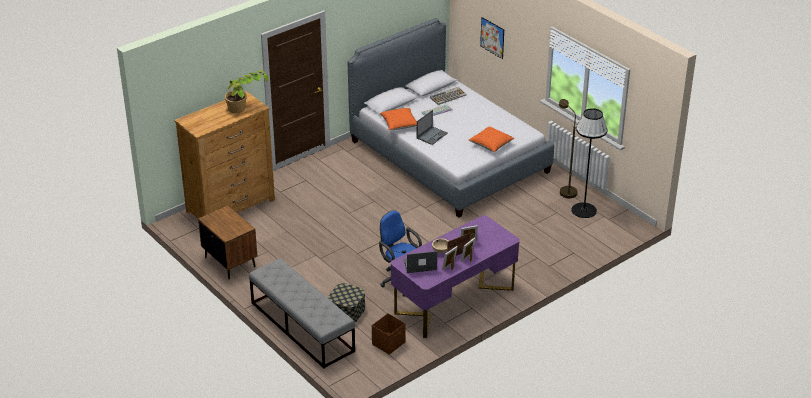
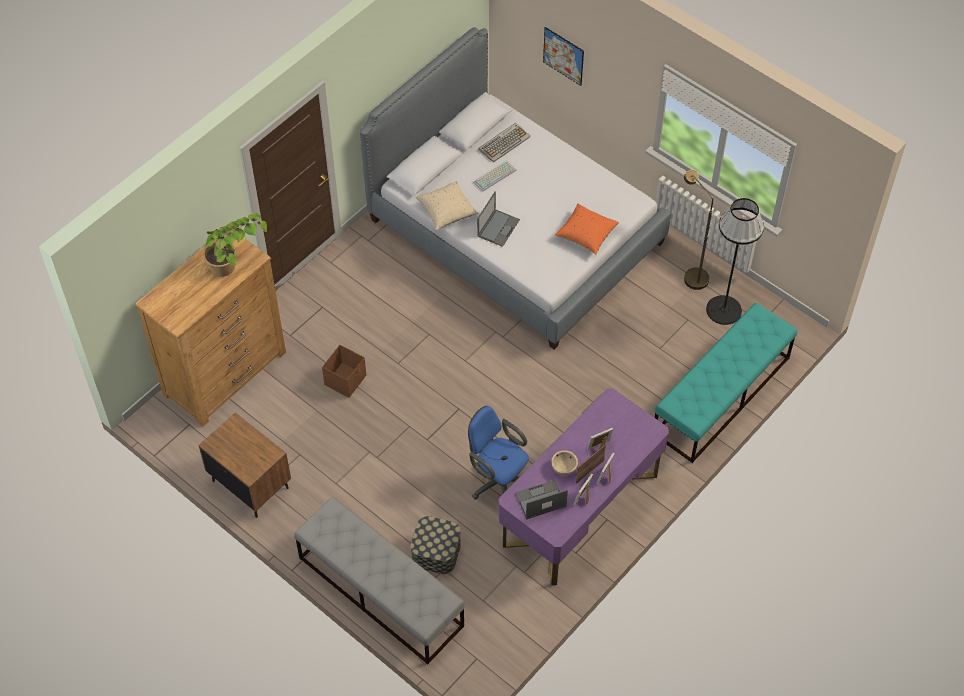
camera: 10 degrees left, 20 degrees up
(389, 343) = (507, 603): brown storage box -> brown storage box (346, 380)
(399, 125) = (447, 211): orange pillow -> beige pillow
(570, 253) = (721, 396): none -> turquoise bench

